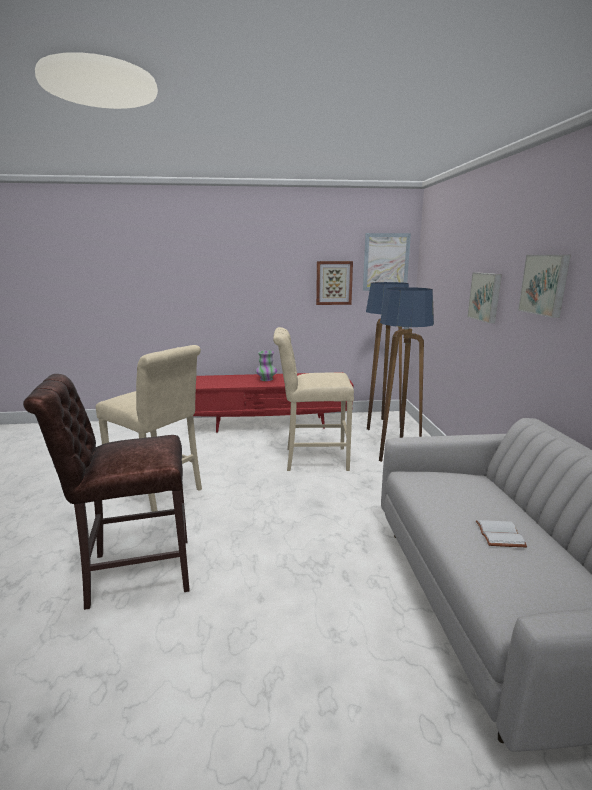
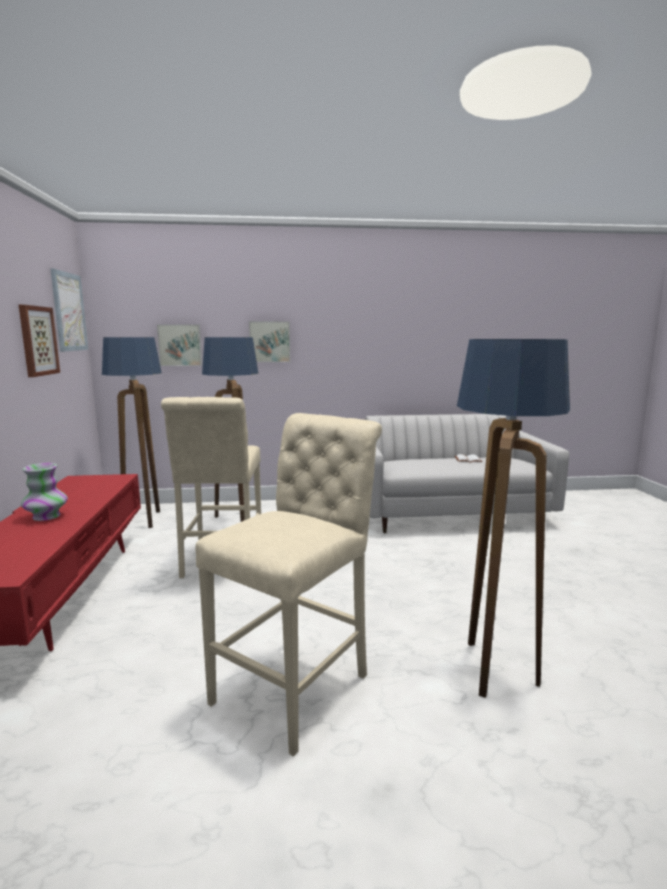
camera: 90 degrees left, 5 degrees down
(133, 572) = (491, 667): brown stool -> floor lamp
(545, 284) = (347, 326): picture -> picture (180, 345)

